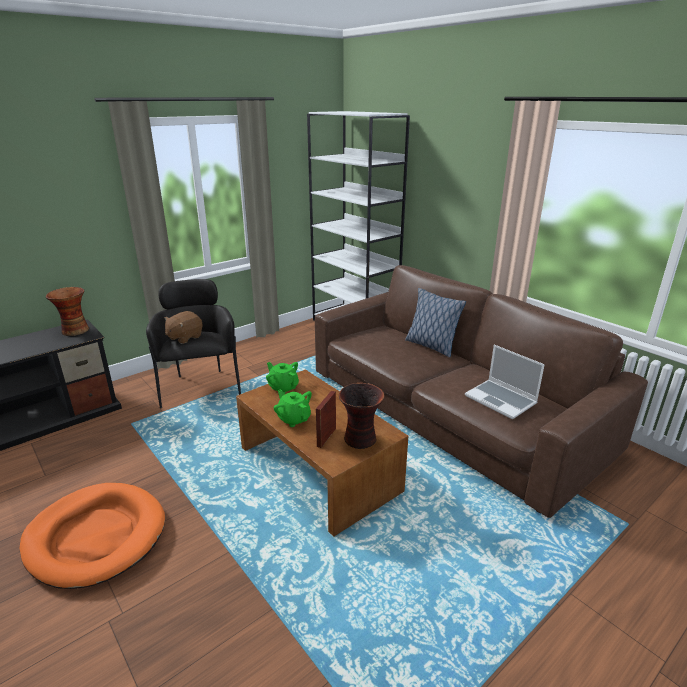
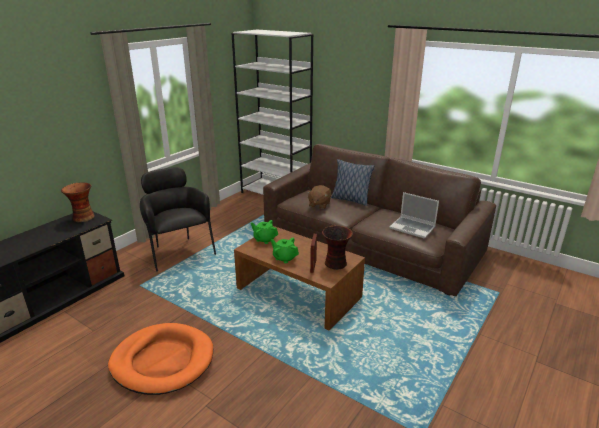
camera: 15 degrees left, 0 degrees up
(184, 337) = (170, 213): brown plush toy -> brown plush toy (319, 204)

